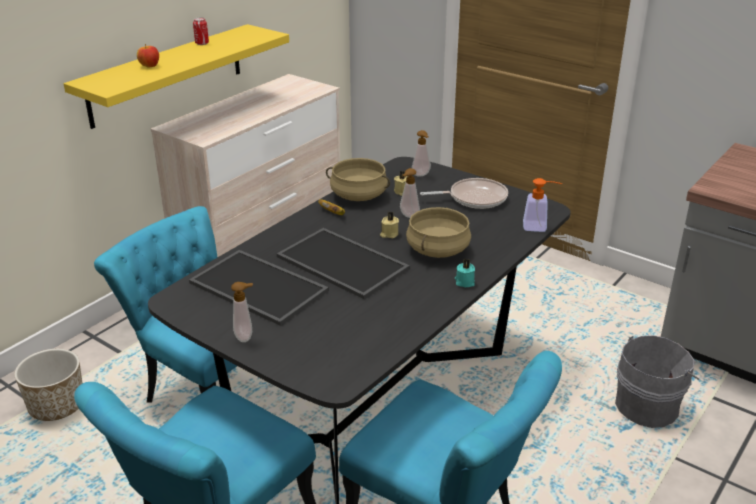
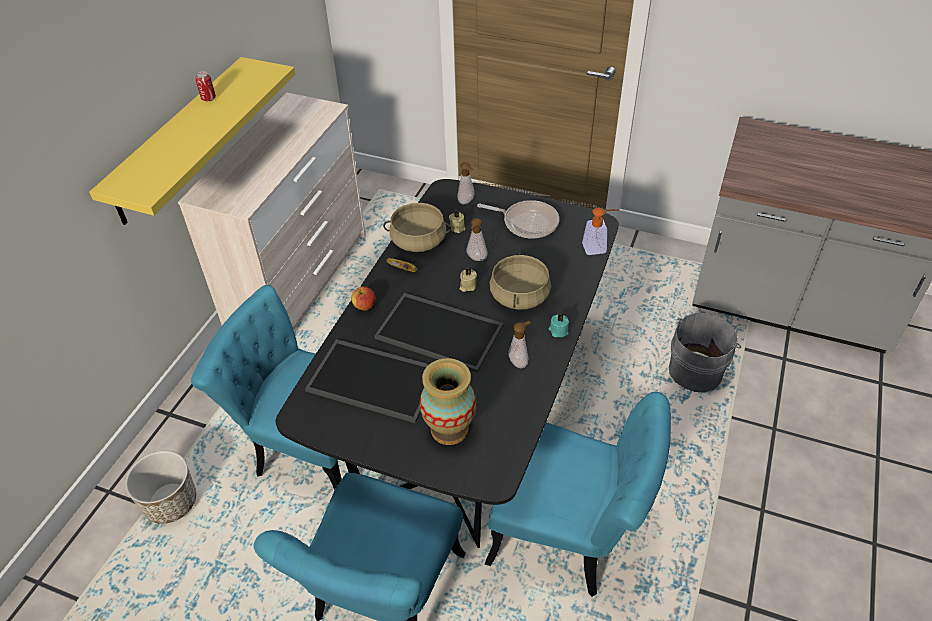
camera: 15 degrees left, 15 degrees up
(149, 66) = (171, 146): apple -> apple (364, 306)
(245, 337) = (390, 445): soap dispenser -> soap dispenser (519, 362)
(311, 336) = (449, 429): none -> vase
(474, 198) = (527, 222): frying pan -> frying pan turned 45 degrees clockwise

